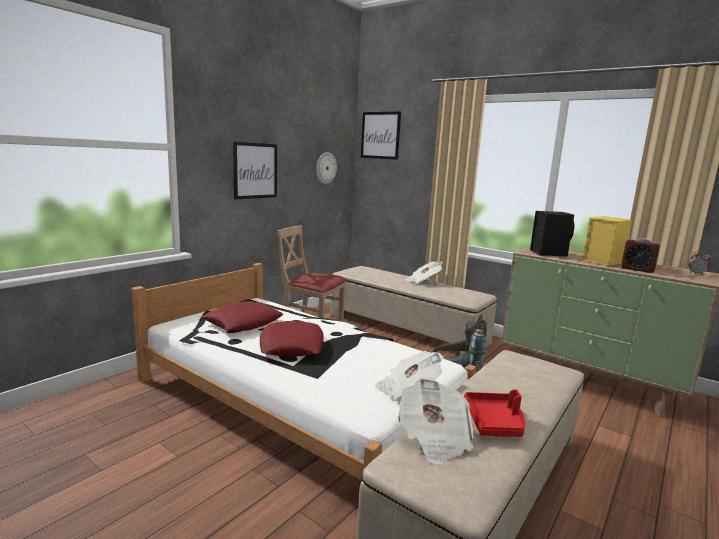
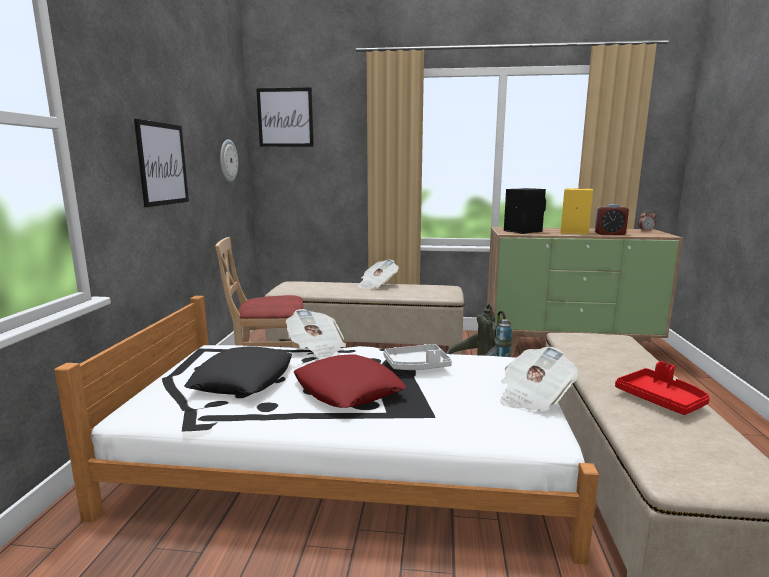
camera: 30 degrees left, 0 degrees up
(243, 323) = (243, 379): red pillow -> black pillow
(358, 344) = (417, 366): none -> white tray
(434, 438) = (651, 435): newspaper -> newspaper (316, 348)

